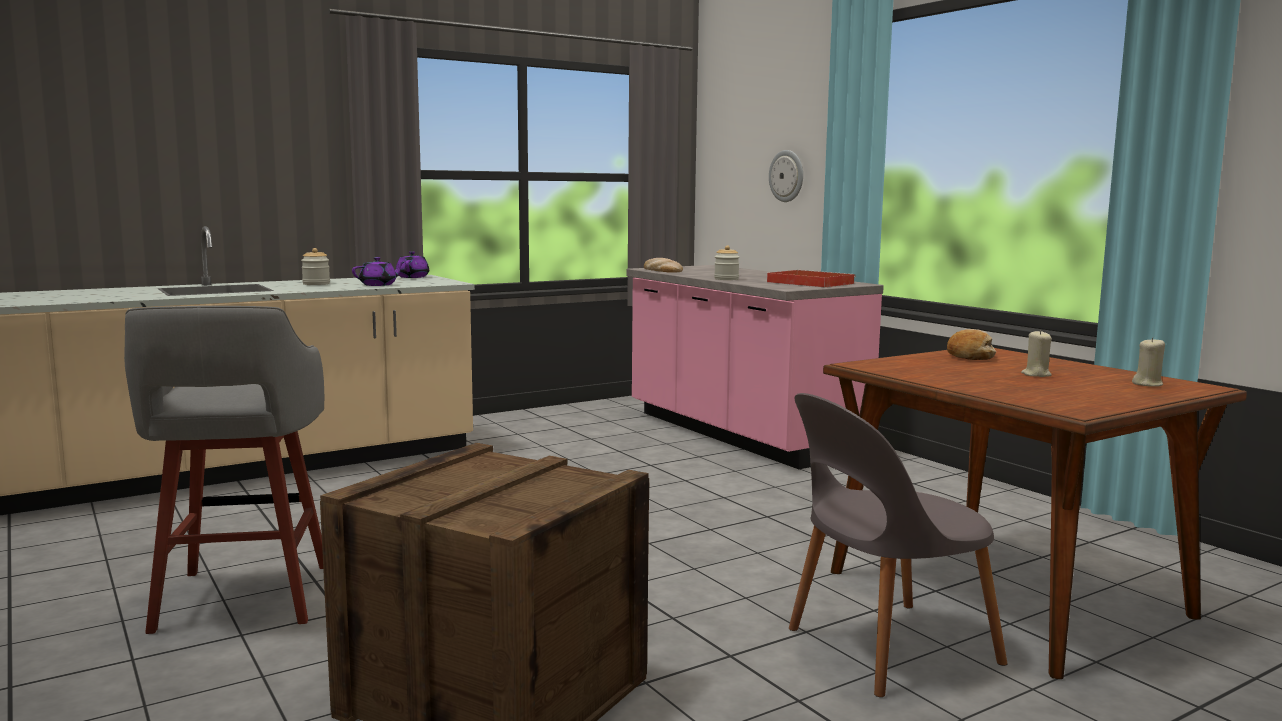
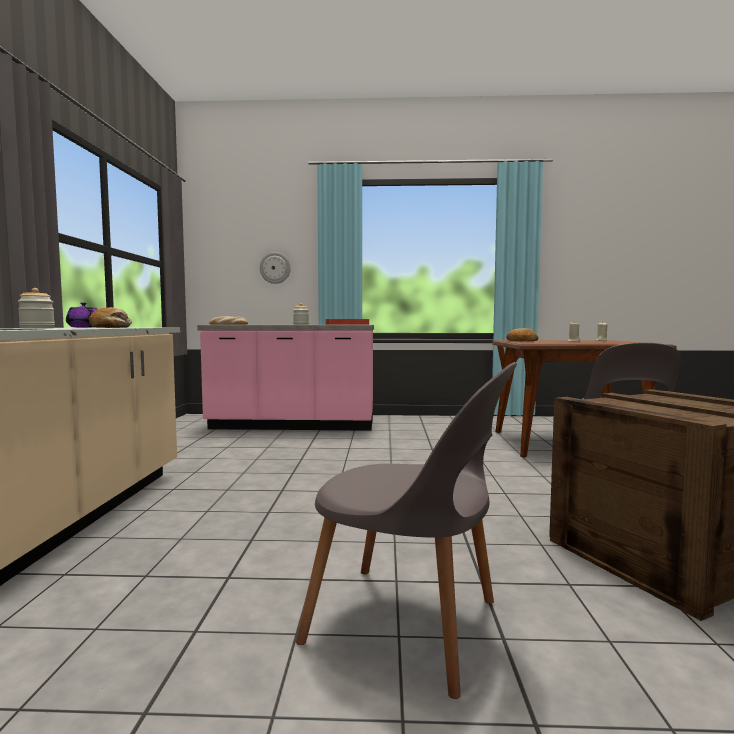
camera: 55 degrees left, 5 degrees down
(242, 600) = (410, 625): grey stool -> grey chair
(379, 285) = (111, 327): purple teapot -> bread

